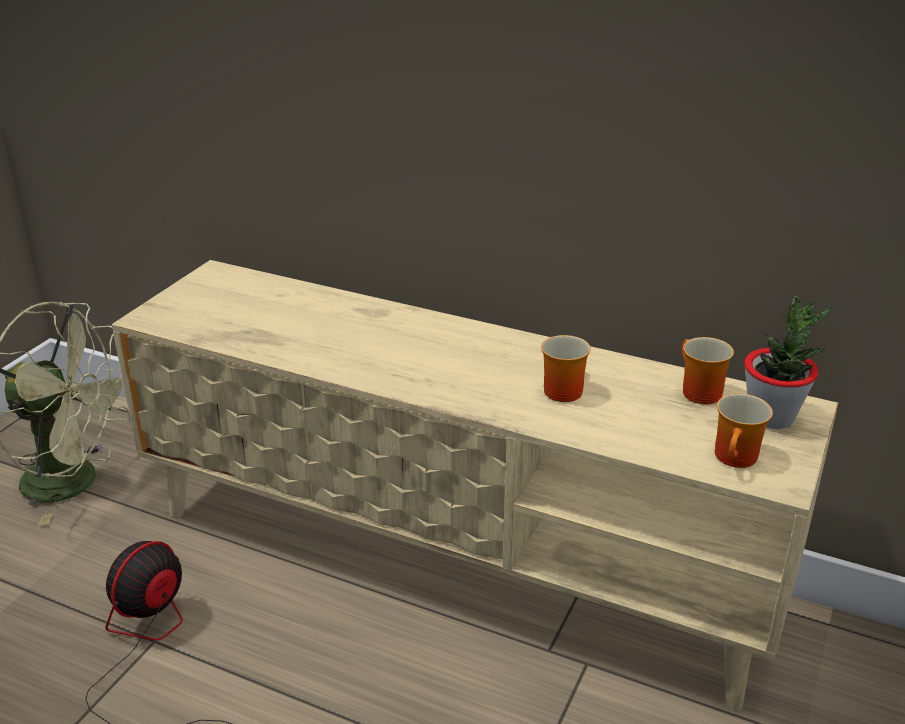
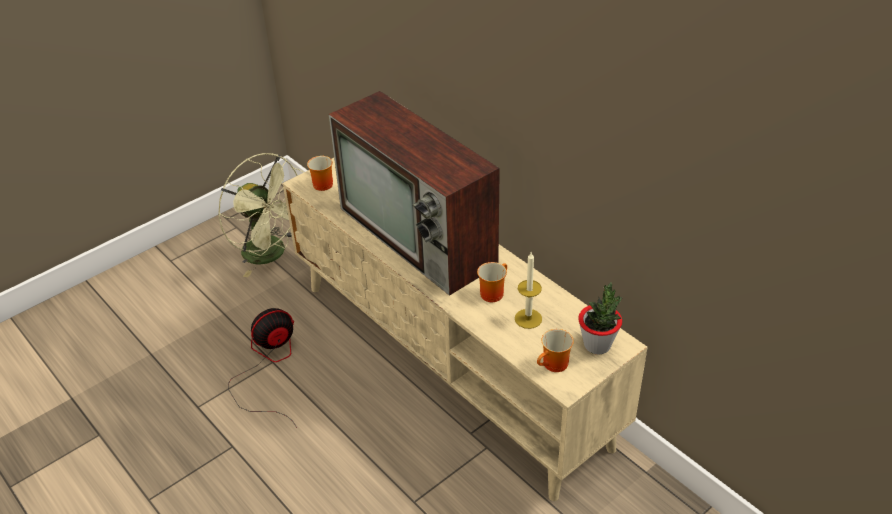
camera: 25 degrees right, 10 degrees up
(393, 346) = (419, 237): none -> television
(643, 409) = (528, 318): none -> candle
(696, 392) = (568, 315): mug -> mug (321, 183)

